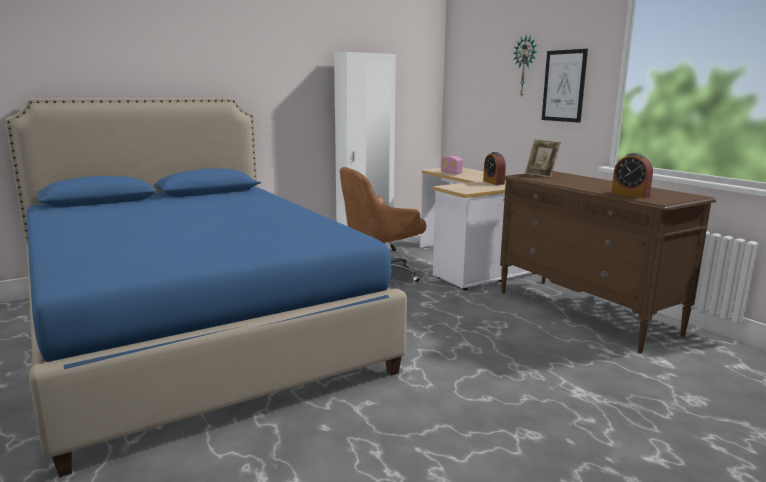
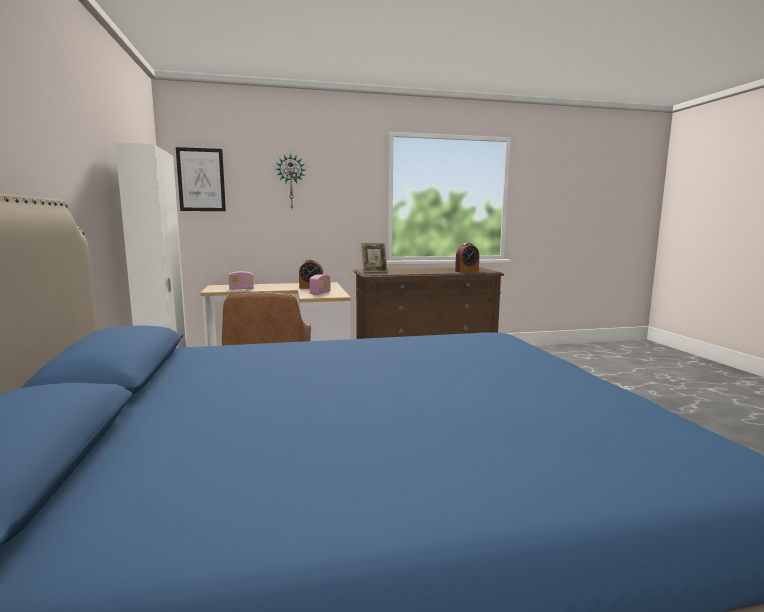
camera: 70 degrees left, 5 degrees down
(468, 187) = (320, 293): none -> radio
(564, 86) = (337, 200): picture -> picture (201, 180)

